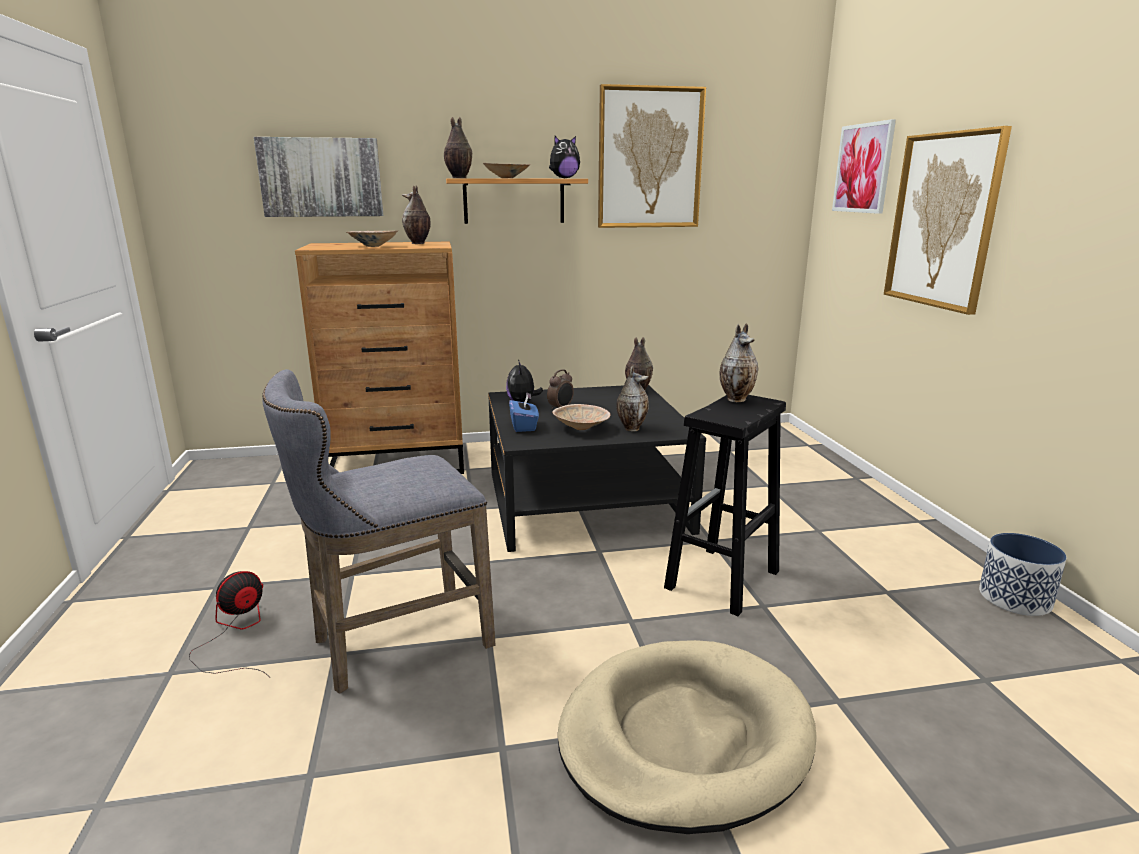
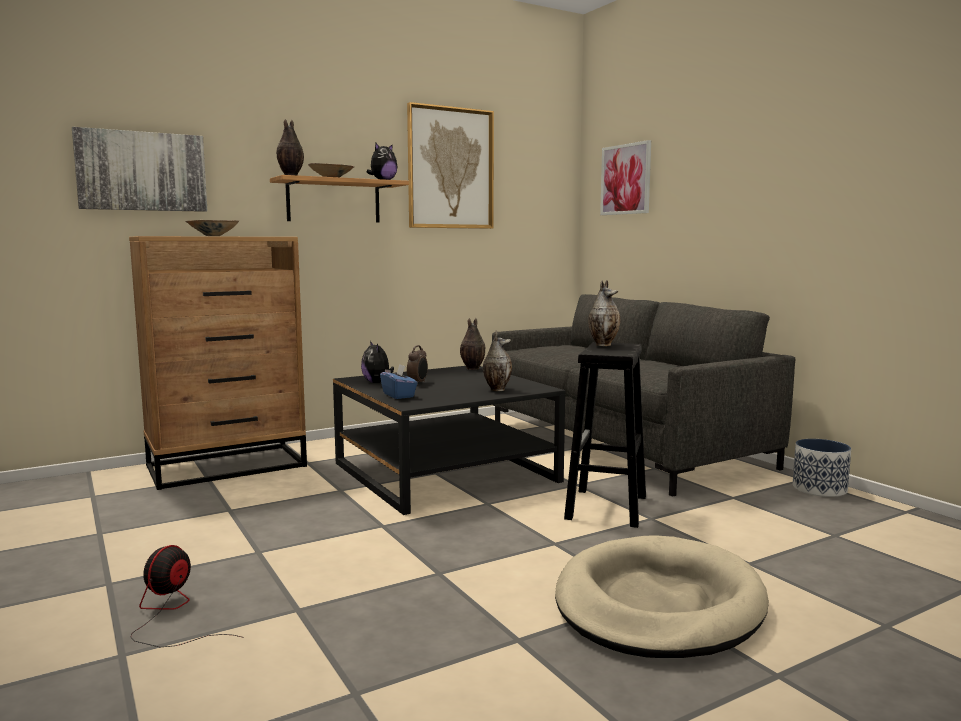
camera: 20 degrees left, 10 degrees down
(392, 643) = (350, 592): grey stool -> none
(418, 243) = (250, 236): vase -> none
(582, 428) = (453, 392): beige bowl -> none
(803, 490) = (623, 445): none -> grey sofa
(943, 220) = (704, 213): picture -> none

